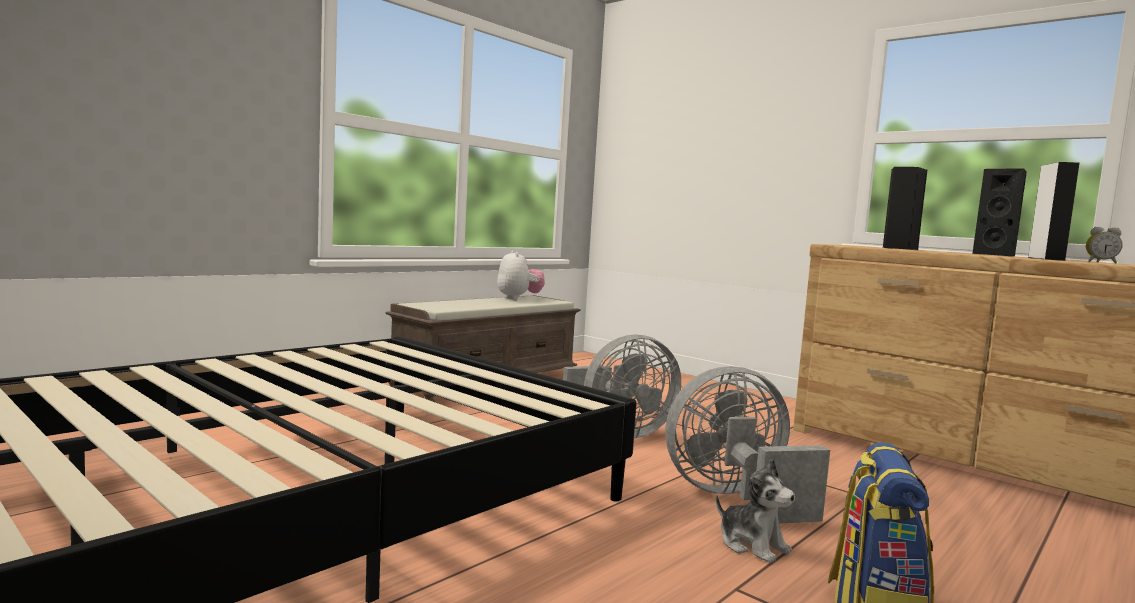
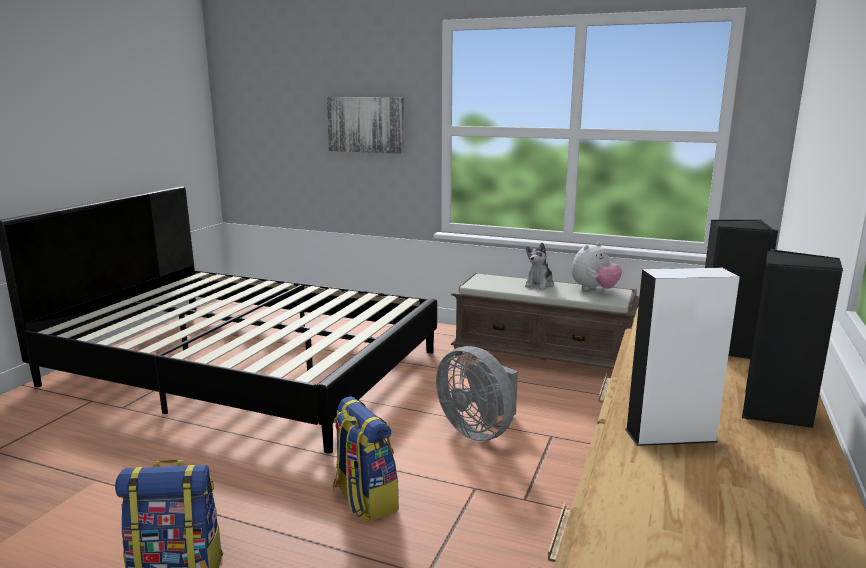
camera: 70 degrees right, 10 degrees up
(196, 88) = (366, 124): none -> picture
(734, 498) = (364, 500): grey fan -> backpack
(752, 545) = (276, 514): plush toy -> plush toy (539, 284)
(1100, 262) = (730, 487): alarm clock -> none

